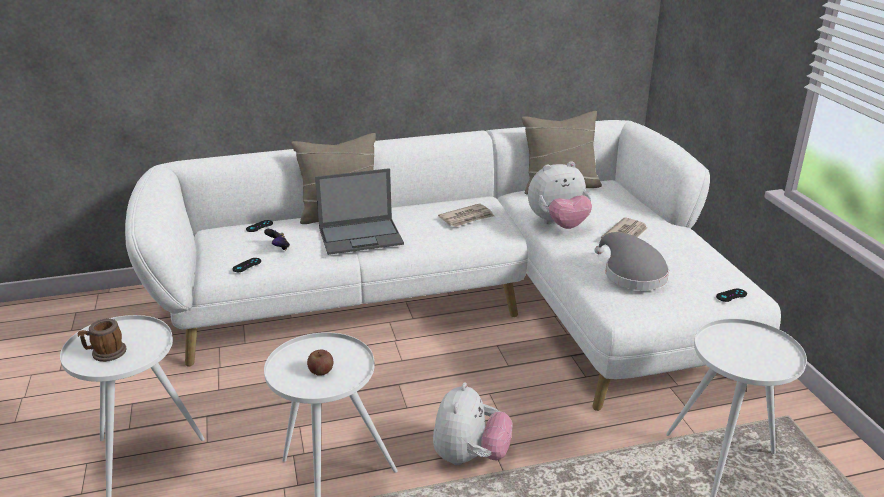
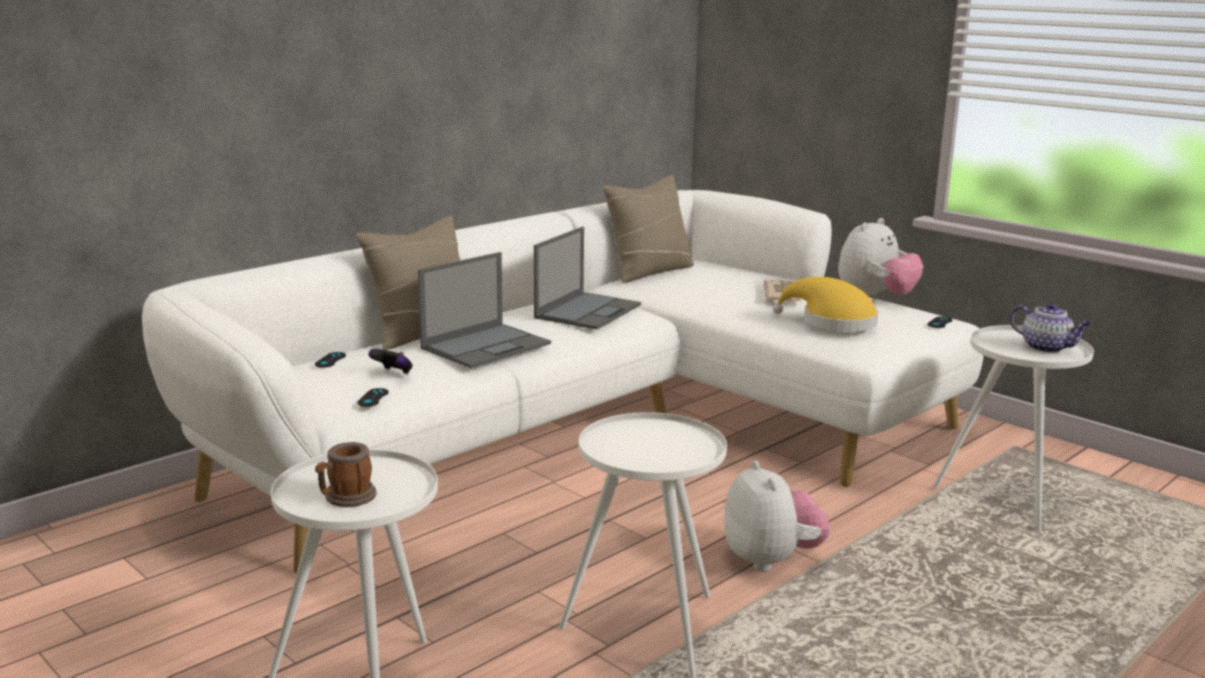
camera: 30 degrees left, 10 degrees down
(321, 371) = (659, 449): apple -> none
(467, 218) = (588, 311): newspaper -> laptop
(558, 225) = (698, 300): plush toy -> plush toy (875, 298)
(631, 274) = (832, 322): grey hat -> yellow hat
(764, 356) = (1047, 348): none -> teapot

